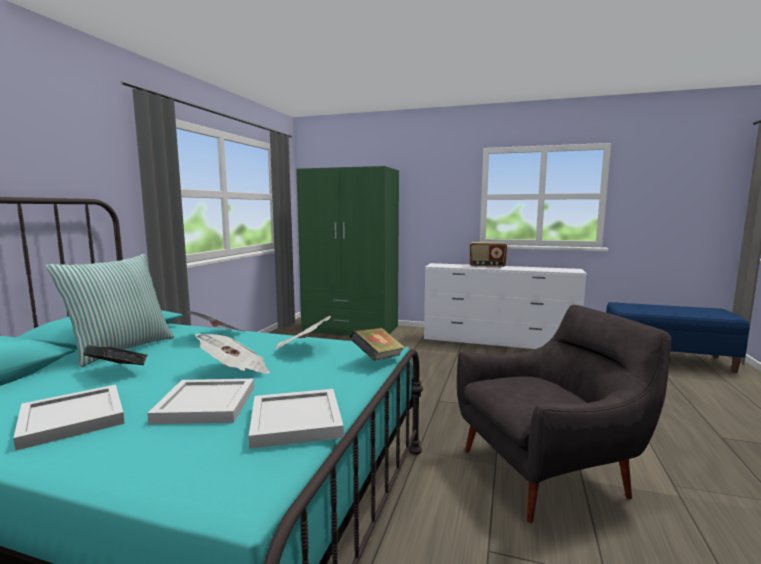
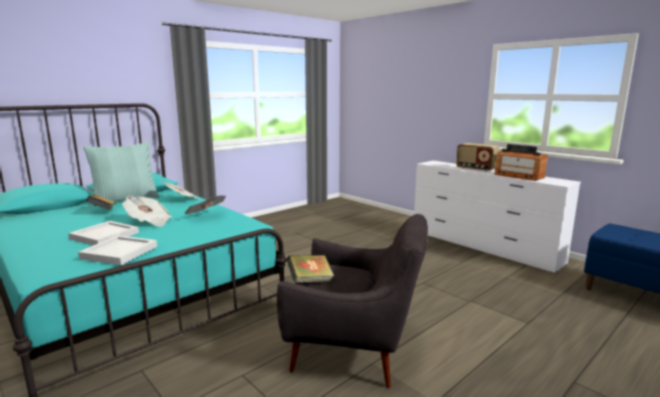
camera: 30 degrees right, 5 degrees up
(71, 419) = (50, 230): white tray -> none
(350, 329) = (365, 212): green wardrobe -> none
(378, 359) = (229, 230): book -> book (310, 281)
(533, 269) = (518, 176): none -> radio

